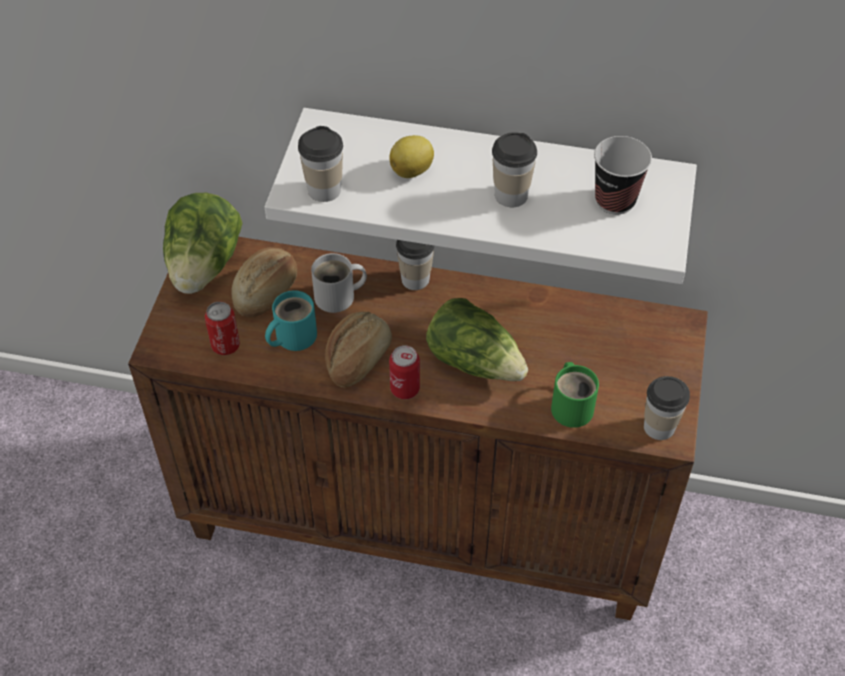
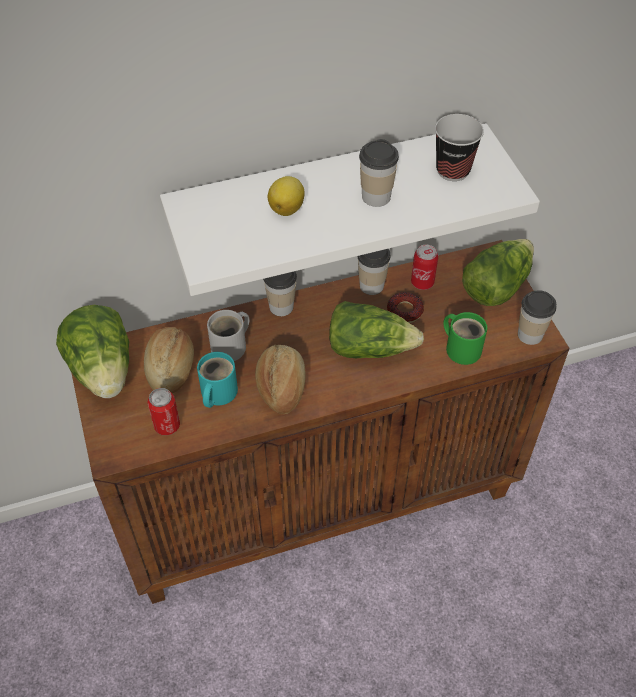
camera: 30 degrees left, 0 degrees up
(324, 190) = (228, 251): cup -> cup (371, 286)
(405, 389) = (333, 393): can -> can (422, 282)
(540, 340) = (405, 311): none -> donut
(661, 358) = (496, 285): none -> lettuce

